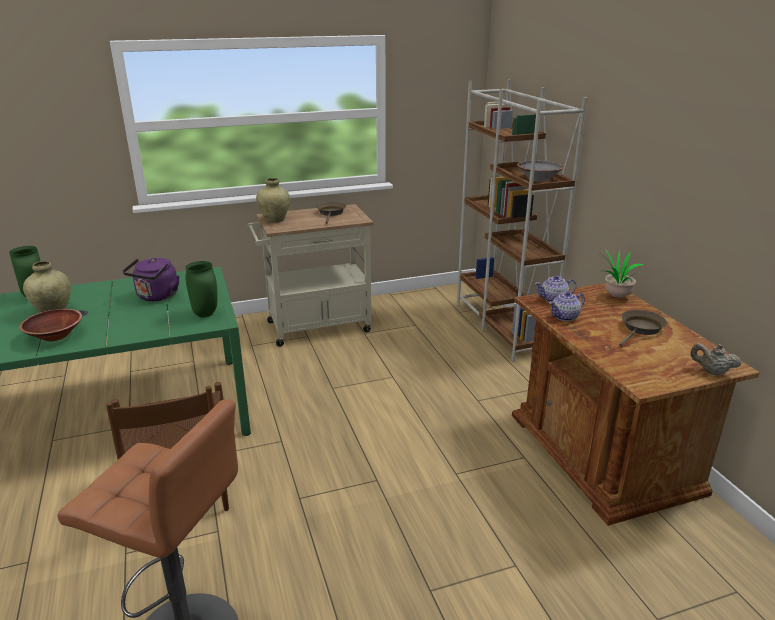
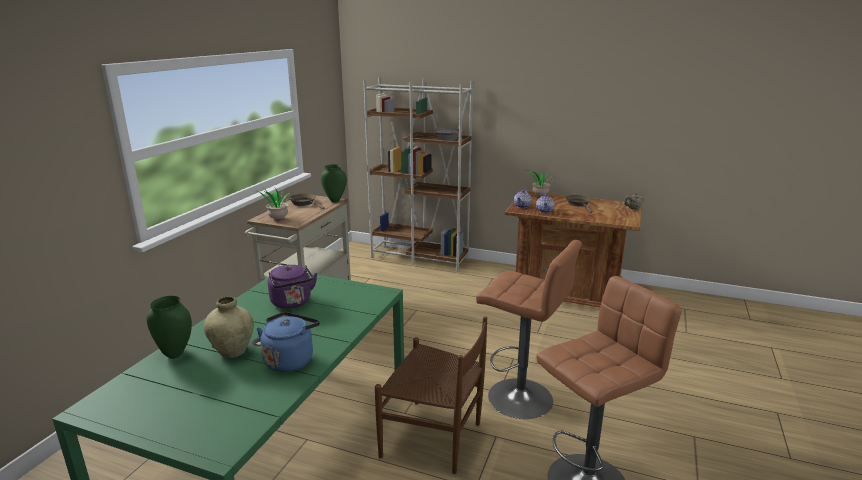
camera: 50 degrees left, 5 degrees down
(55, 336) = (290, 360): brown bowl -> blue kettle
(205, 314) = (362, 294): green vase -> green vase (335, 201)
(275, 220) = (276, 219): beige vase -> potted plant
(301, 519) = (520, 399): none -> brown stool

